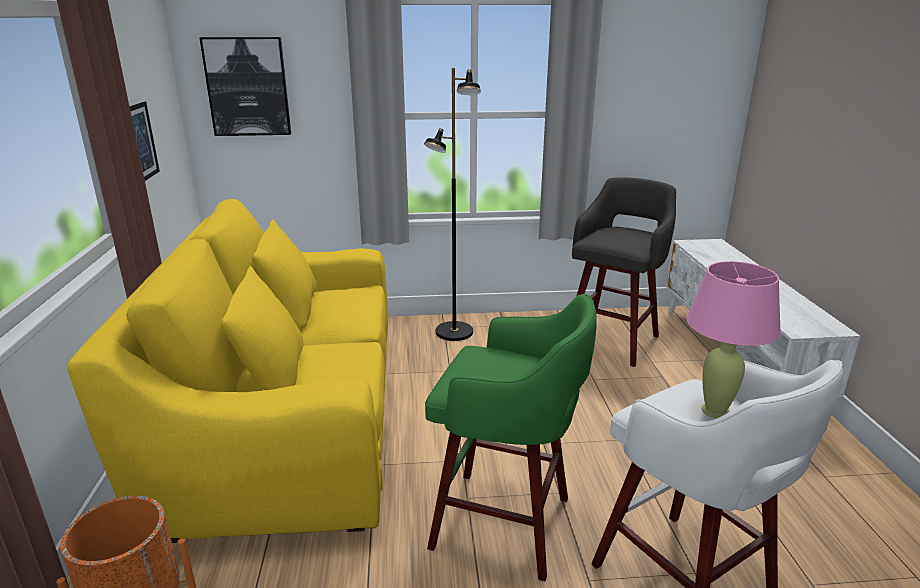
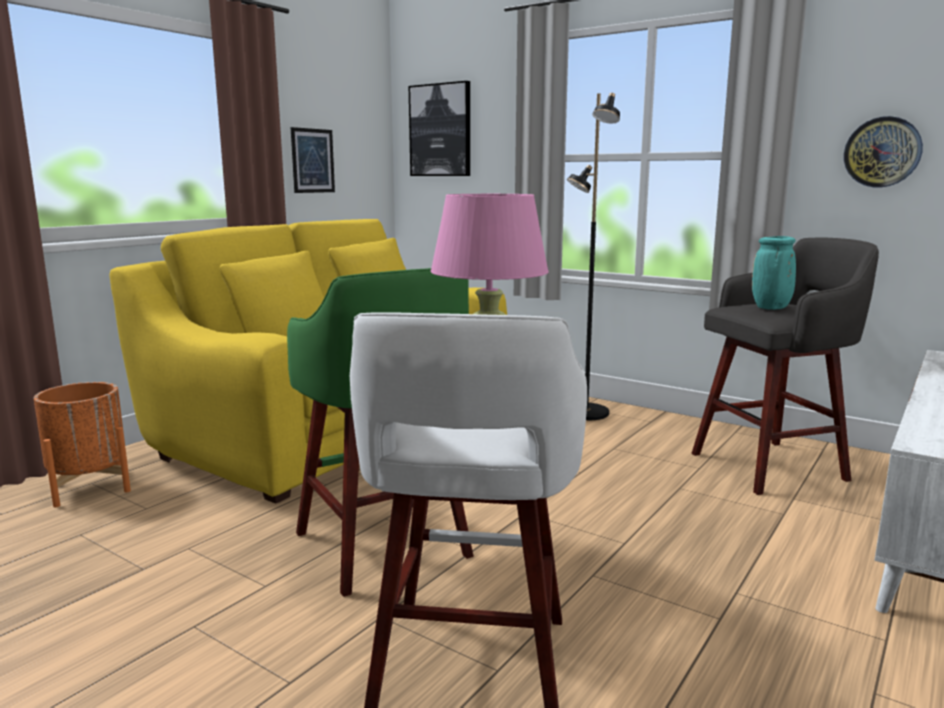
camera: 40 degrees right, 10 degrees down
(620, 238) = (770, 308): none -> turquoise vase
(645, 112) = (882, 152): none -> wall clock

